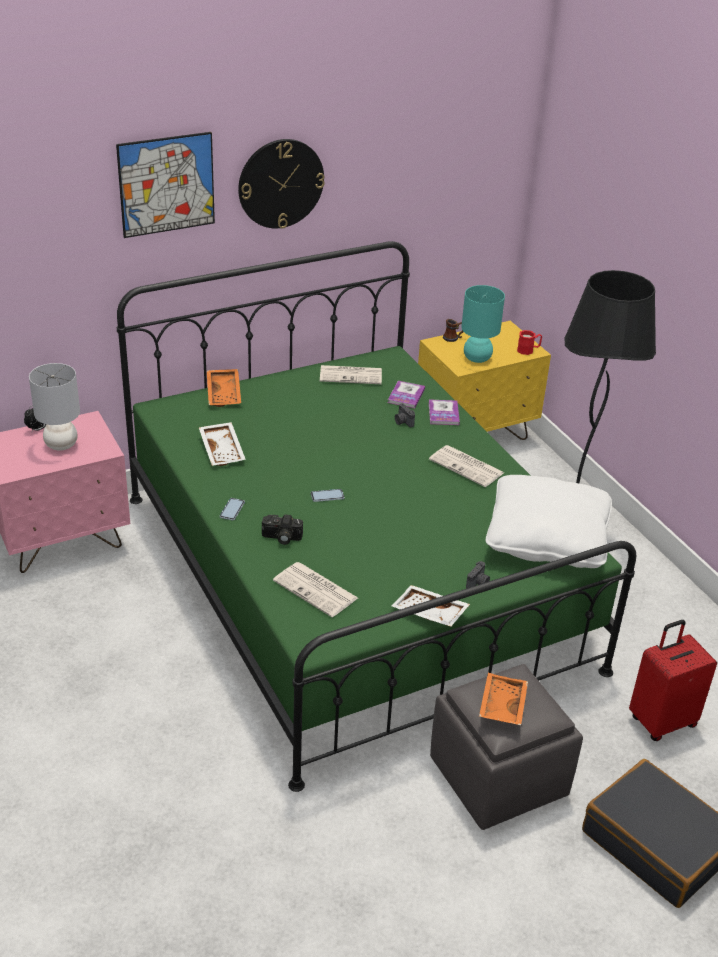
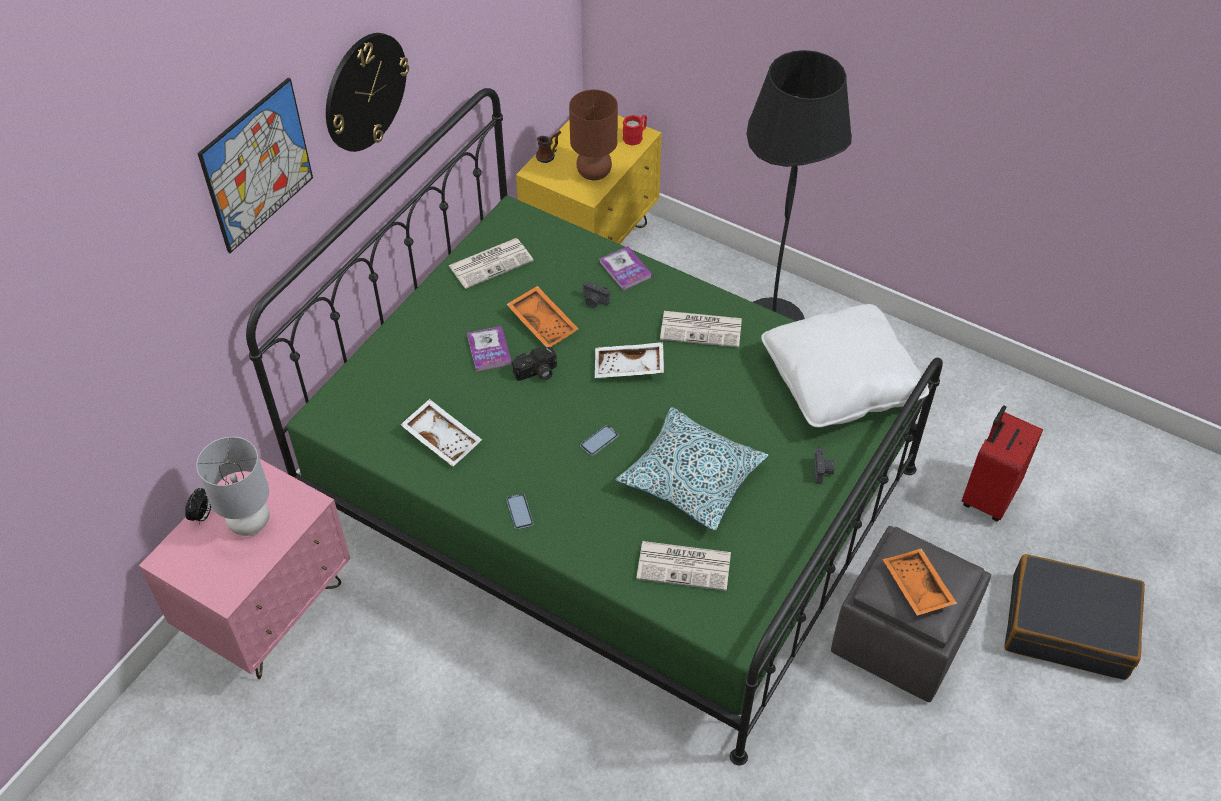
camera: 30 degrees left, 15 degrees up
(225, 393) = (377, 357): orange tray -> orange tray (544, 323)
(281, 538) = (598, 520): camera -> camera (536, 373)
(372, 544) = (691, 478): none -> pillow
(406, 396) = (569, 263): book -> book (489, 350)
(428, 614) = (807, 533): white tray -> white tray (629, 368)
(477, 358) = (594, 173): turquoise table lamp -> brown table lamp

